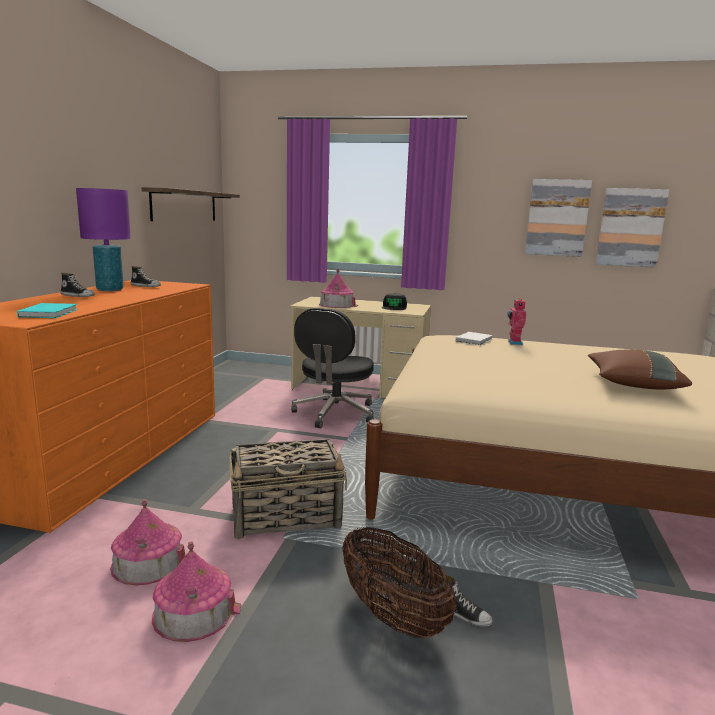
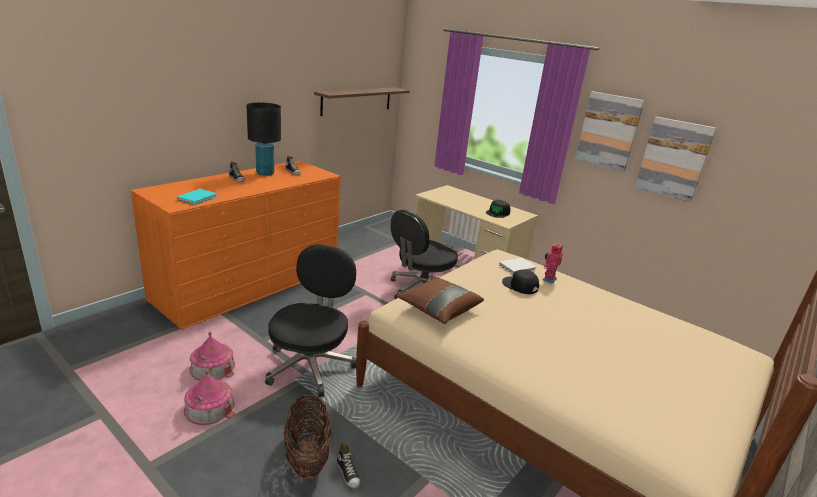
camera: 25 degrees right, 10 degrees up
(110, 290) = (265, 174): purple table lamp -> black table lamp
(287, 517) = (310, 365): basket -> black office chair
(337, 305) = (453, 200): toy house -> none
(500, 350) = (520, 286): none -> black cap
(630, 227) = (749, 184): picture -> picture (608, 131)
(632, 384) = (577, 355): brown pillow -> brown pillow (438, 309)

